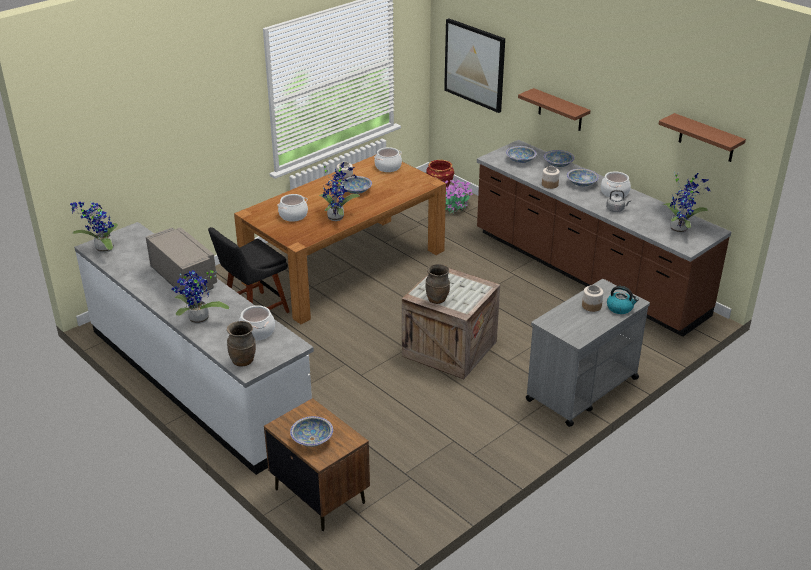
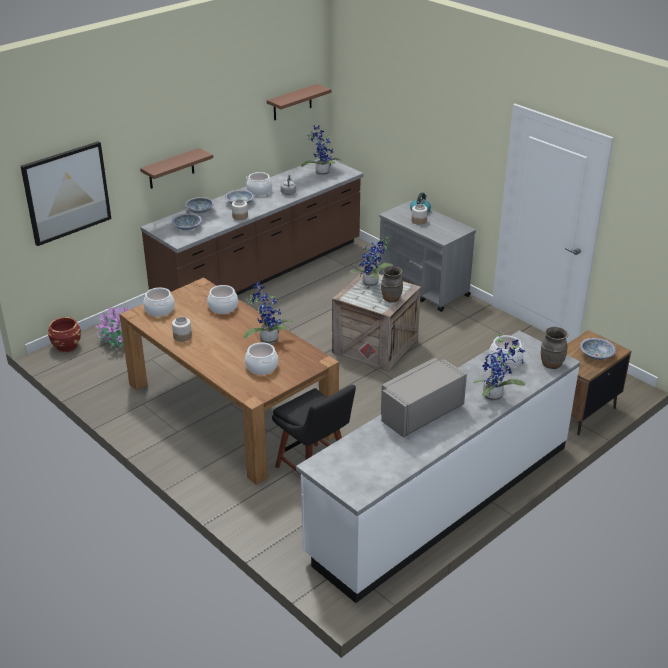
camera: 90 degrees left, 0 degrees up
(102, 249) = (364, 484): potted plant -> potted plant (372, 284)
(356, 190) = (210, 328): bowl -> none
(391, 194) = (223, 307): none -> cooking pot

